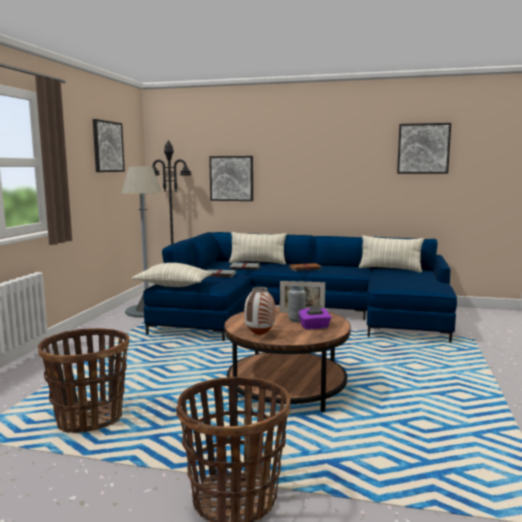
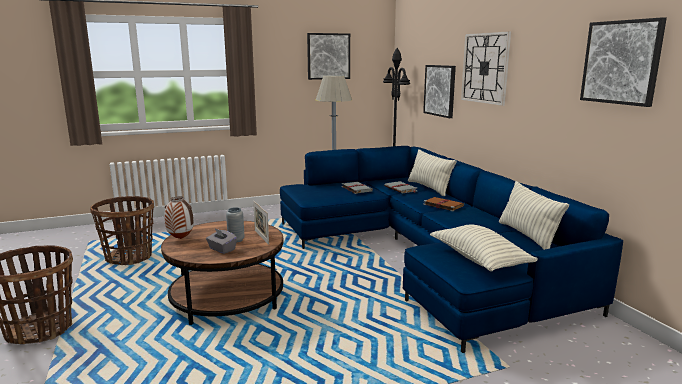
camera: 55 degrees right, 5 degrees up
(173, 286) = (297, 188): pillow -> pillow (479, 260)
(293, 156) = (485, 68): none -> wall clock
(314, 327) = (221, 249): purple tissue box -> grey tissue box

